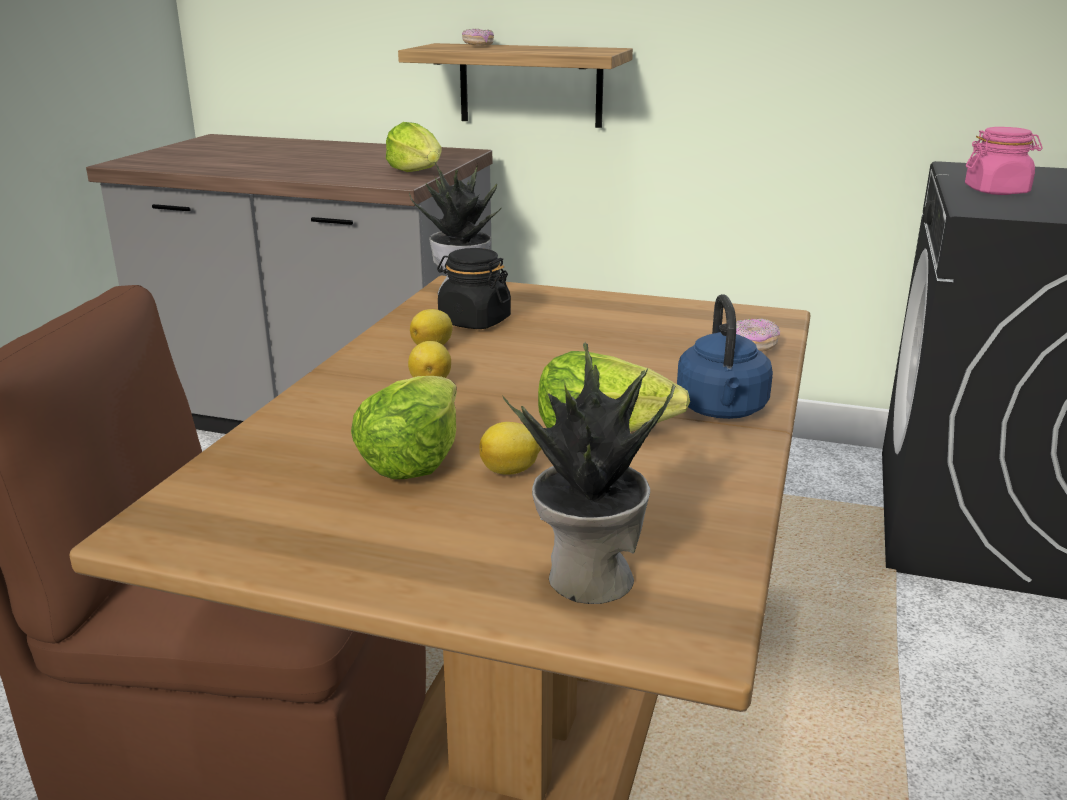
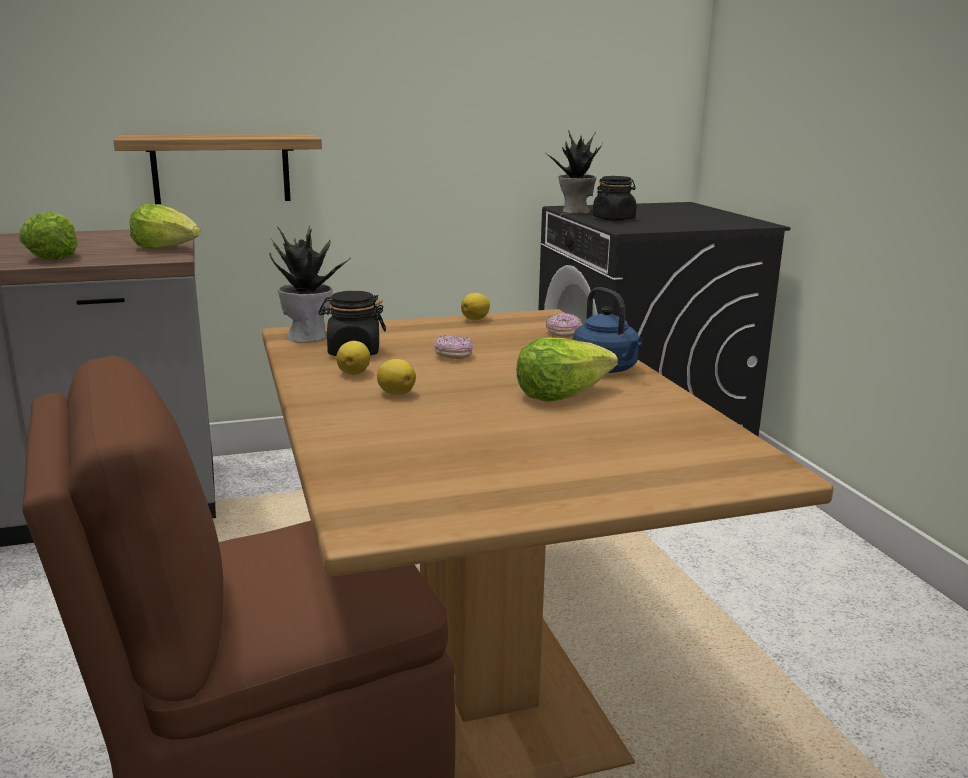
camera: 35 degrees left, 5 degrees down
(412, 458) = (471, 437): lettuce -> lettuce (53, 256)
(478, 45) = (174, 134): donut -> donut (453, 356)
(511, 471) = (546, 427): lemon -> lemon (476, 319)
(587, 578) = (686, 465): potted plant -> potted plant (575, 211)
(996, 191) = (614, 219): pink jar -> black jar

